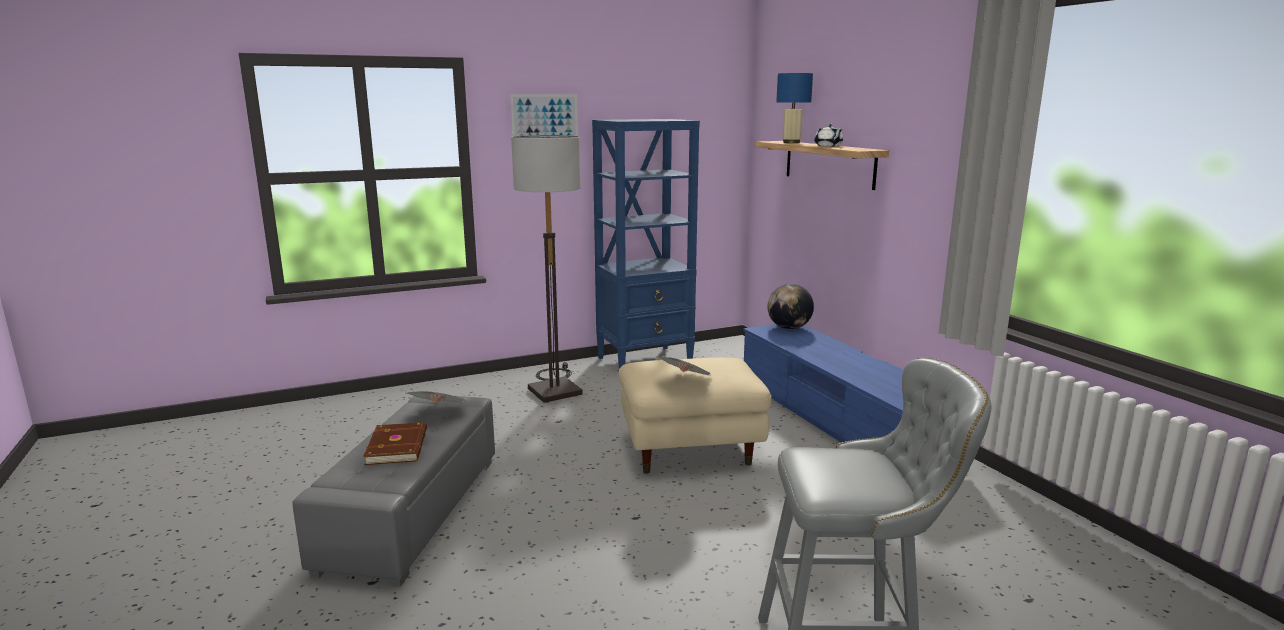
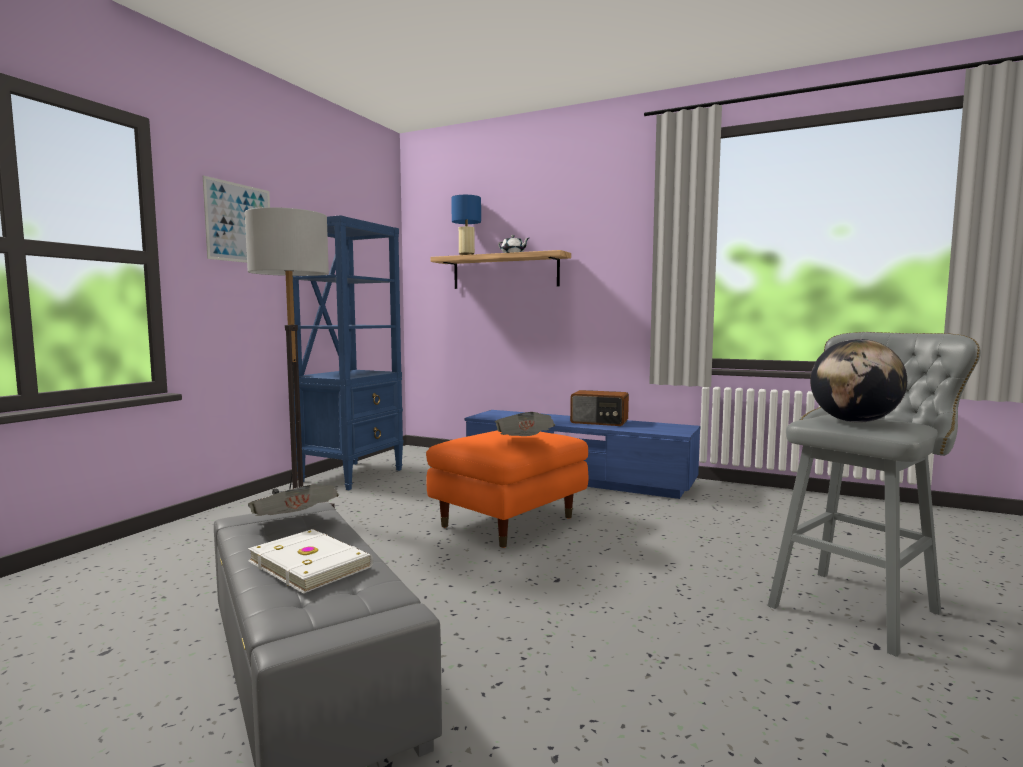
camera: 40 degrees left, 10 degrees down
(398, 446) = (311, 563): brown book -> white book
(691, 450) = (509, 521): beige ottoman -> orange ottoman
(789, 328) = (498, 413): globe -> globe (854, 421)
(865, 367) = (599, 422): none -> radio

